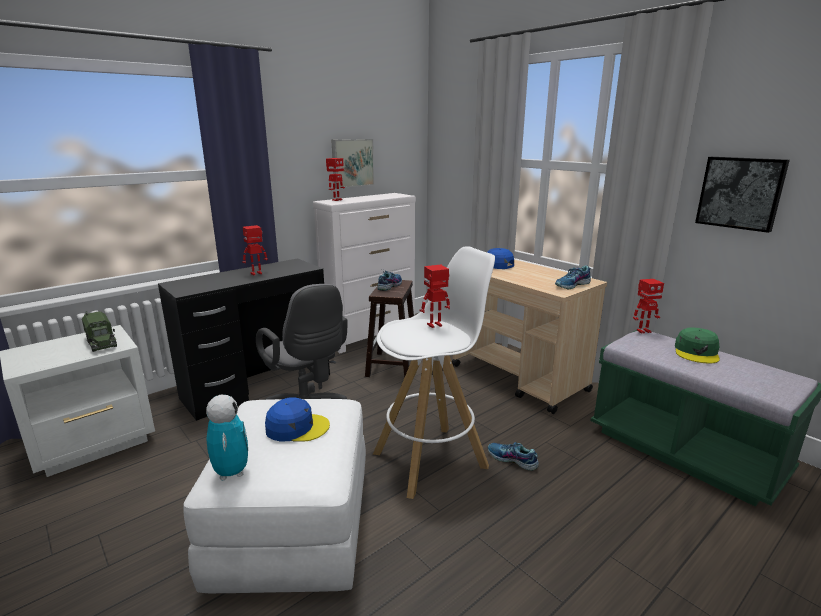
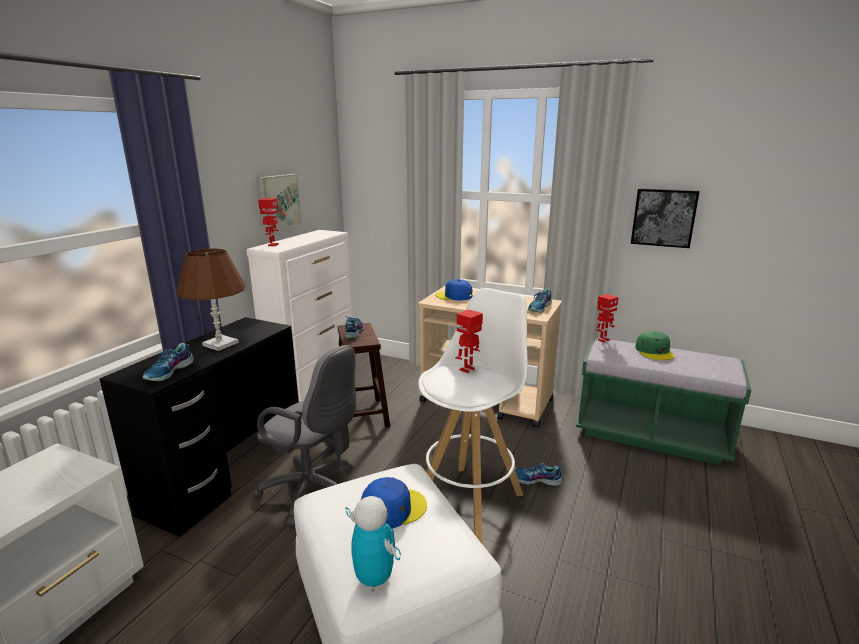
camera: 25 degrees left, 0 degrees up
(101, 342) = (58, 473): toy truck -> none
(202, 286) = (170, 372): none -> shoe
(256, 274) = (220, 344): toy robot -> brown table lamp

